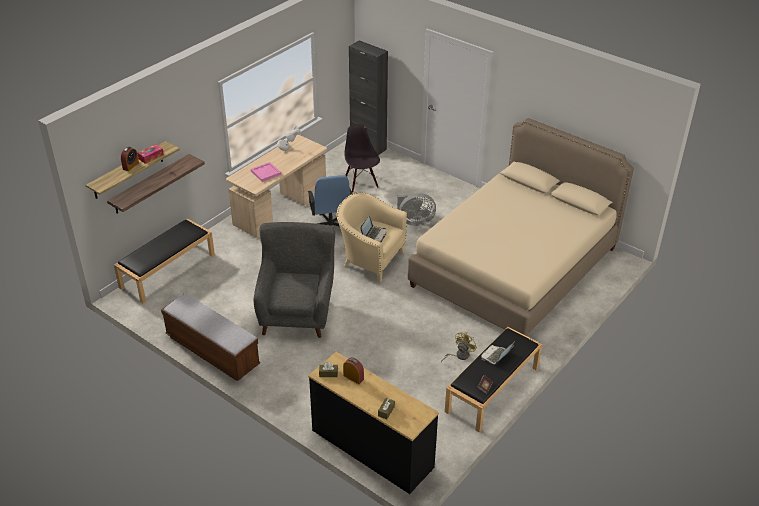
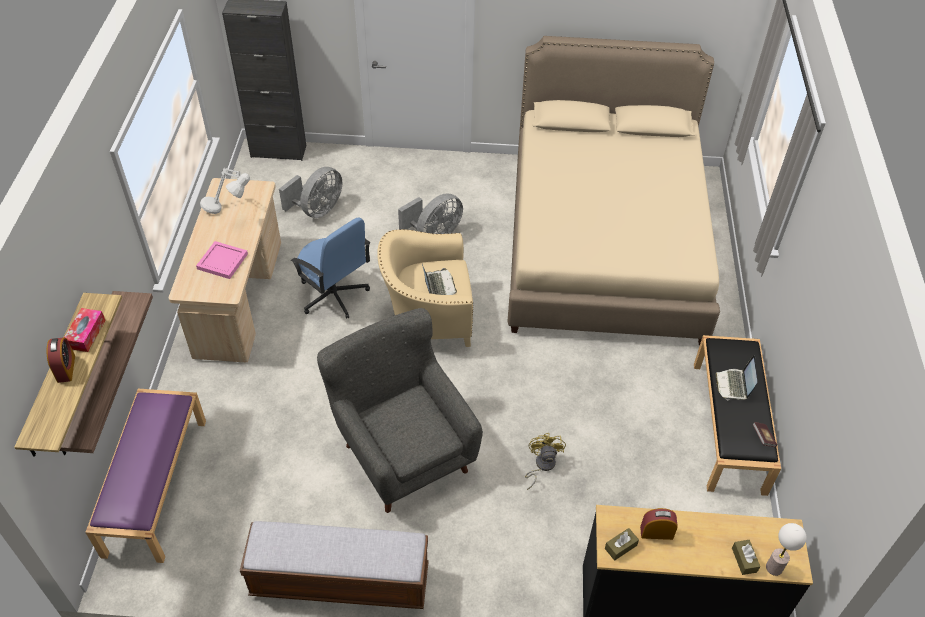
camera: 35 degrees left, 10 degrees up
(168, 270) = (155, 485): black bench -> purple bench
(361, 183) = (317, 210): black chair -> grey fan
(398, 422) = (774, 567): none -> table lamp
(459, 355) = (653, 400): yellow fan -> yellow fan (541, 465)

